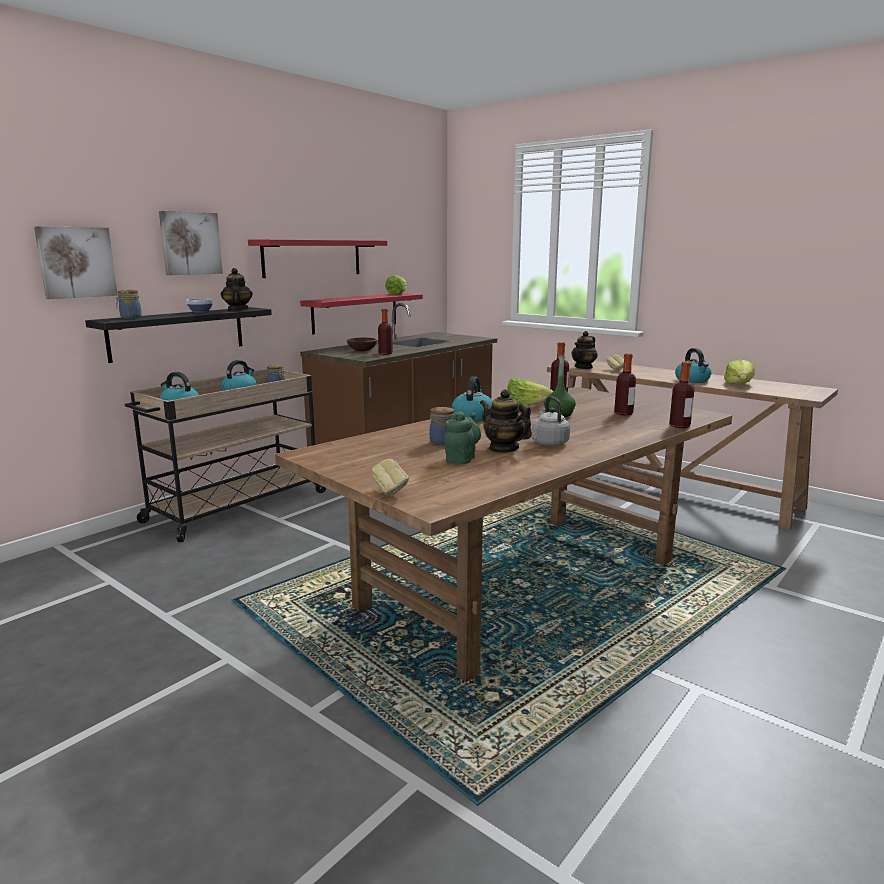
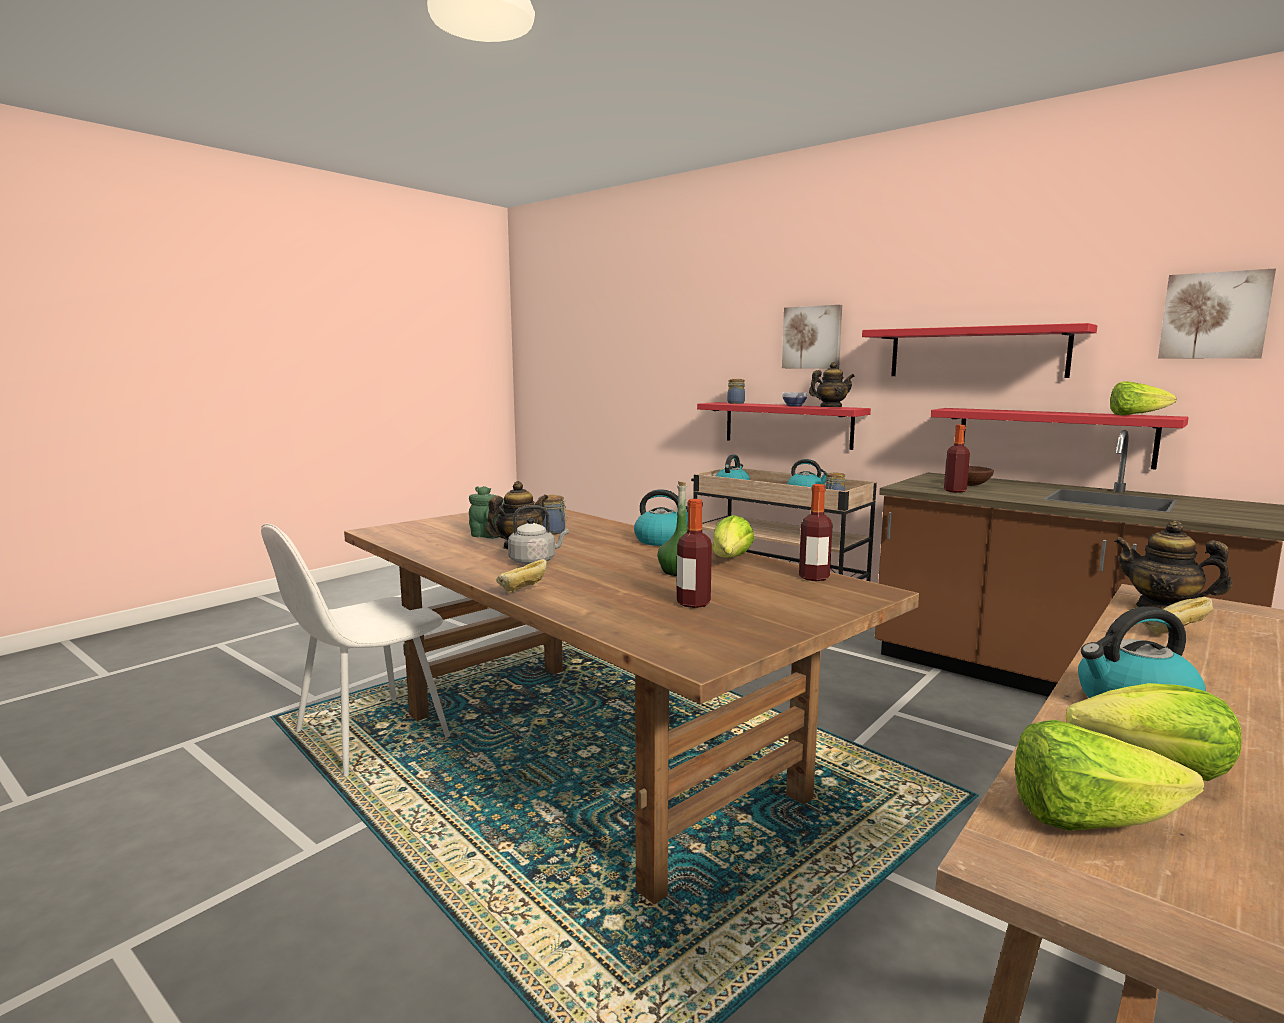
camera: 90 degrees right, 5 degrees down
(76, 262) = (717, 355): picture -> picture (1214, 315)
(178, 333) = (787, 424): black shelf -> red shelf
(390, 492) = (417, 523): bread -> bread (523, 592)
(514, 703) = (367, 736): none -> white chair
(679, 426) = (606, 628): bottle -> none
(779, 391) = (1087, 820): none -> lettuce

